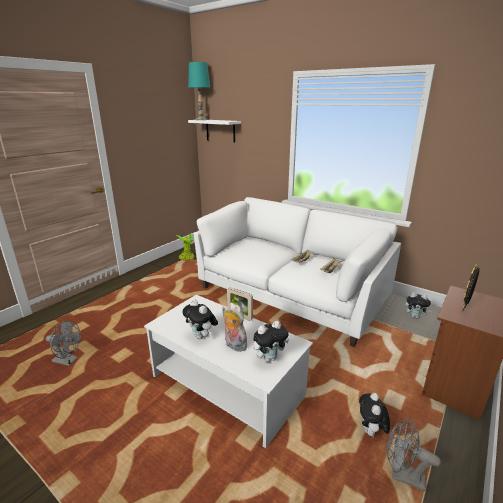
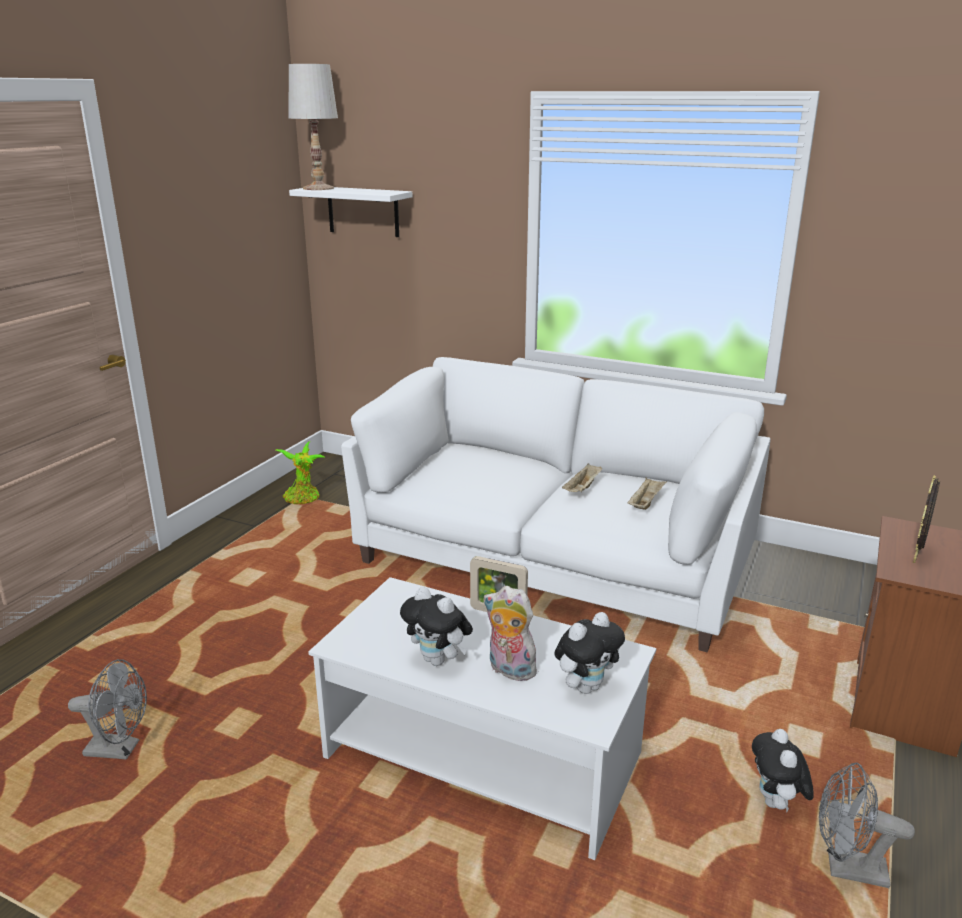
camera: 10 degrees left, 0 degrees up
(201, 119) = (318, 188): turquoise table lamp -> white table lamp
(415, 317) = (806, 582): plush toy -> none

